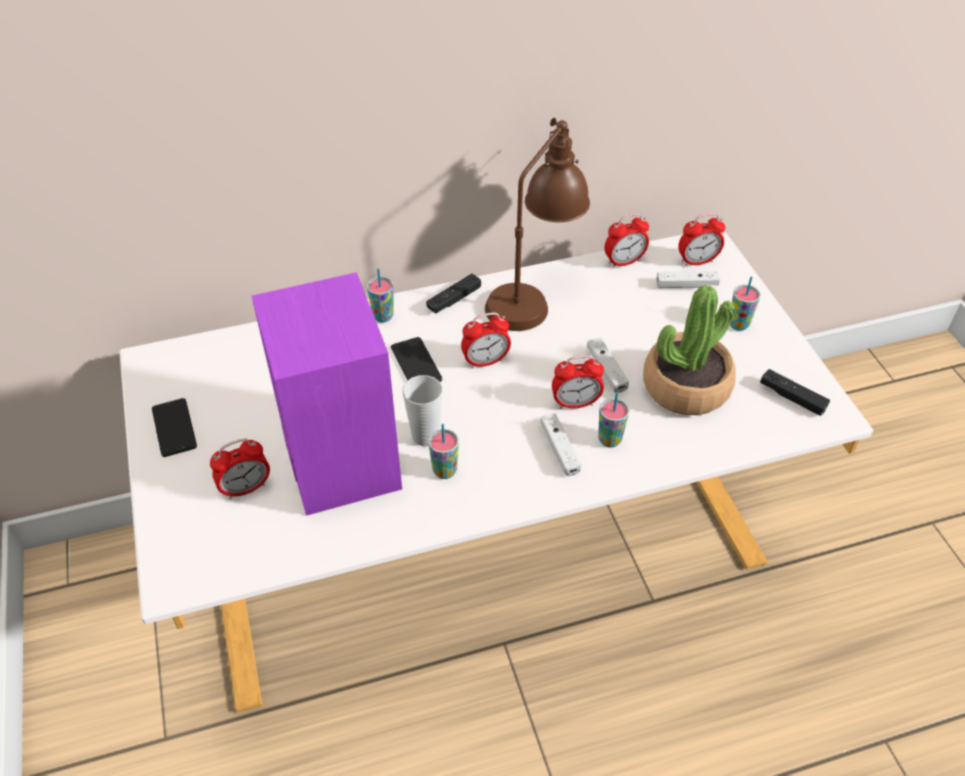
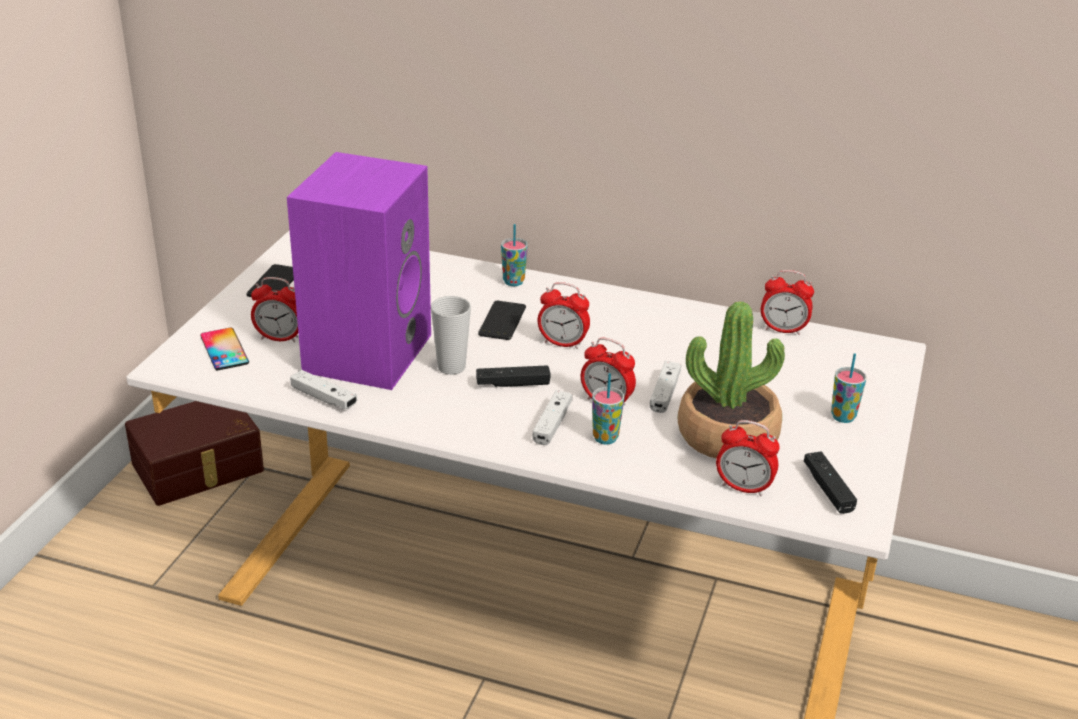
camera: 35 degrees right, 15 degrees down
(98, 598) = (199, 468): none -> brown storage box
(207, 531) = (224, 349): none -> phone
(444, 471) = (439, 394): cup -> none
(454, 300) = (588, 295): black game controller -> black game controller (513, 384)
(533, 294) = (665, 318): brown table lamp -> none
(686, 285) = (826, 369): white game controller -> white game controller (324, 398)
(697, 261) = (861, 357): alarm clock -> alarm clock (743, 488)

